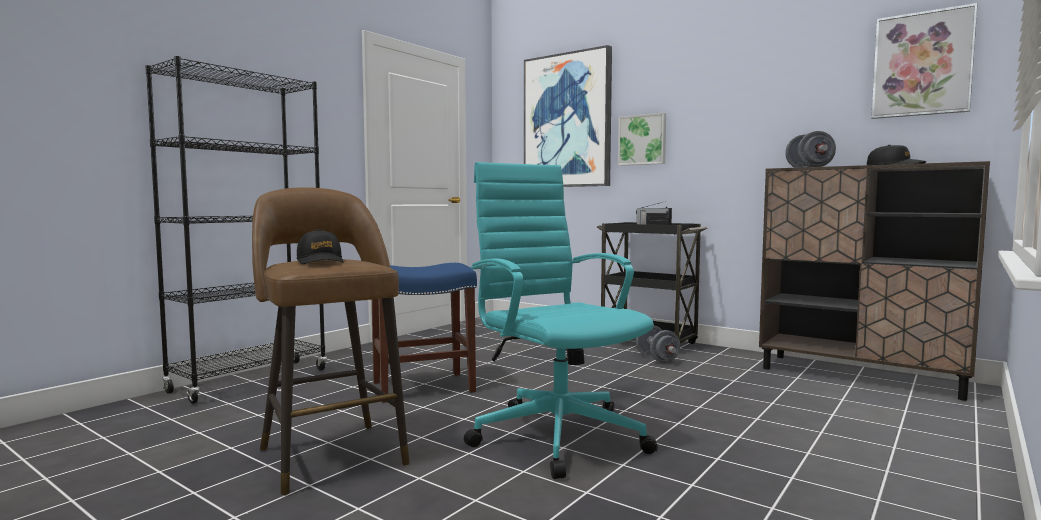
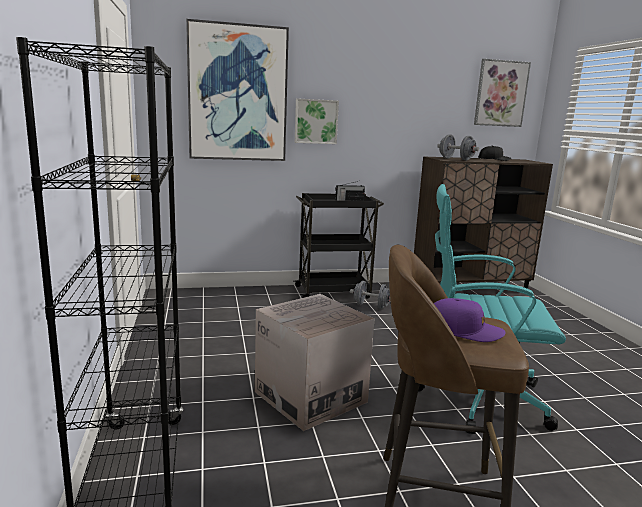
camera: 50 degrees left, 10 degrees up
(320, 261) = (463, 331): black cap -> purple cap
(424, 386) = (310, 397): blue stool -> cardboard box

